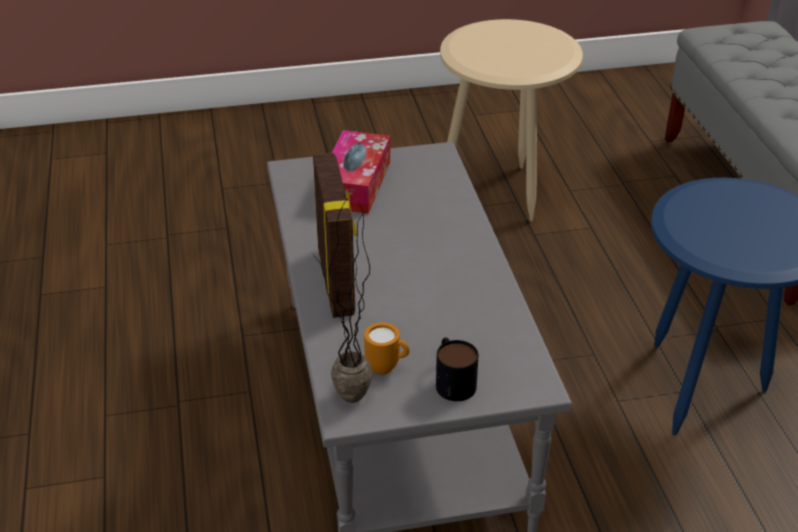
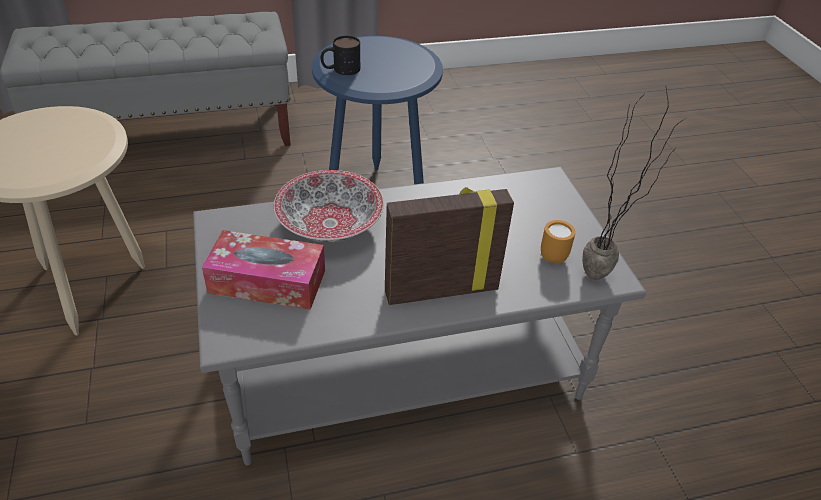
camera: 95 degrees left, 5 degrees up
(435, 215) = (331, 224): none -> bowl
(452, 380) = (557, 219): mug -> mug (340, 69)

